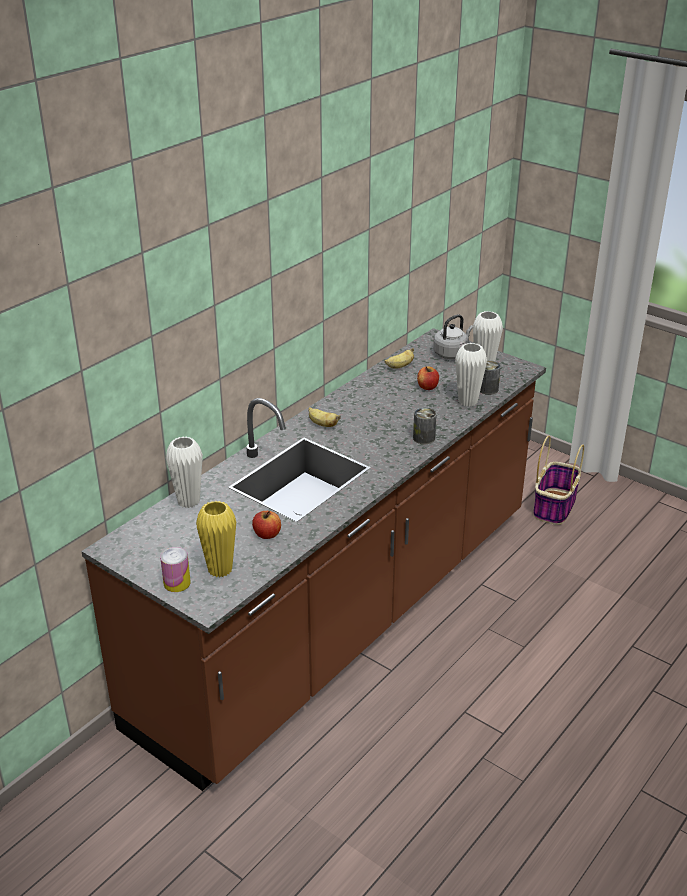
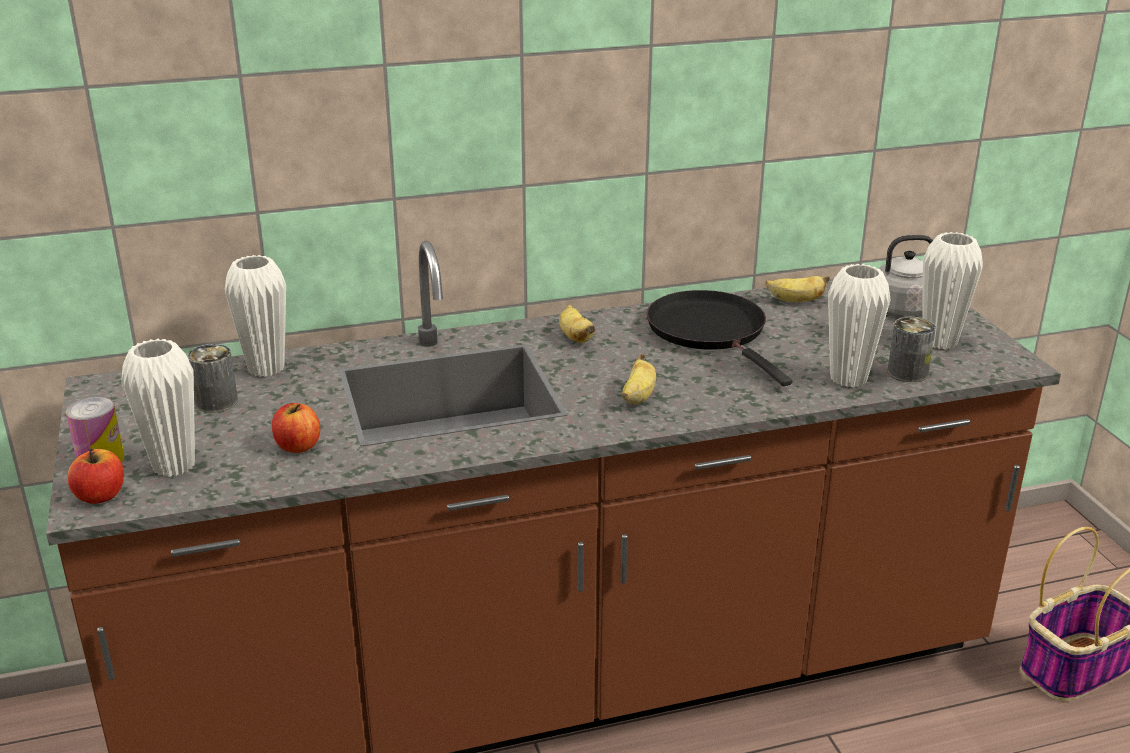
camera: 35 degrees right, 5 degrees down
(220, 569) = (174, 465): yellow vase -> white vase
(381, 398) = (711, 332): none -> black frying pan
(391, 446) = (638, 397): none -> banana
(424, 438) = (705, 404): can -> can (216, 402)
(427, 387) = (805, 339): apple -> apple (100, 496)

